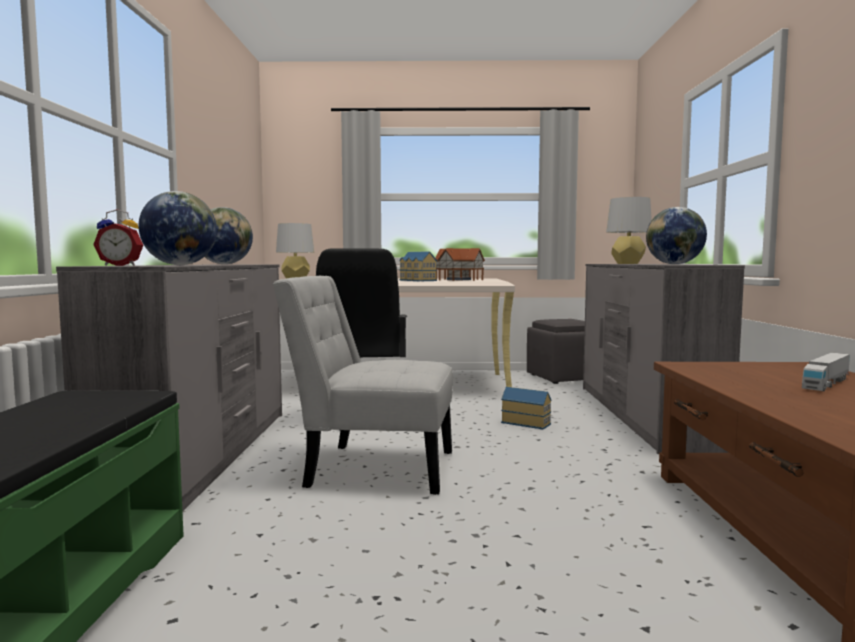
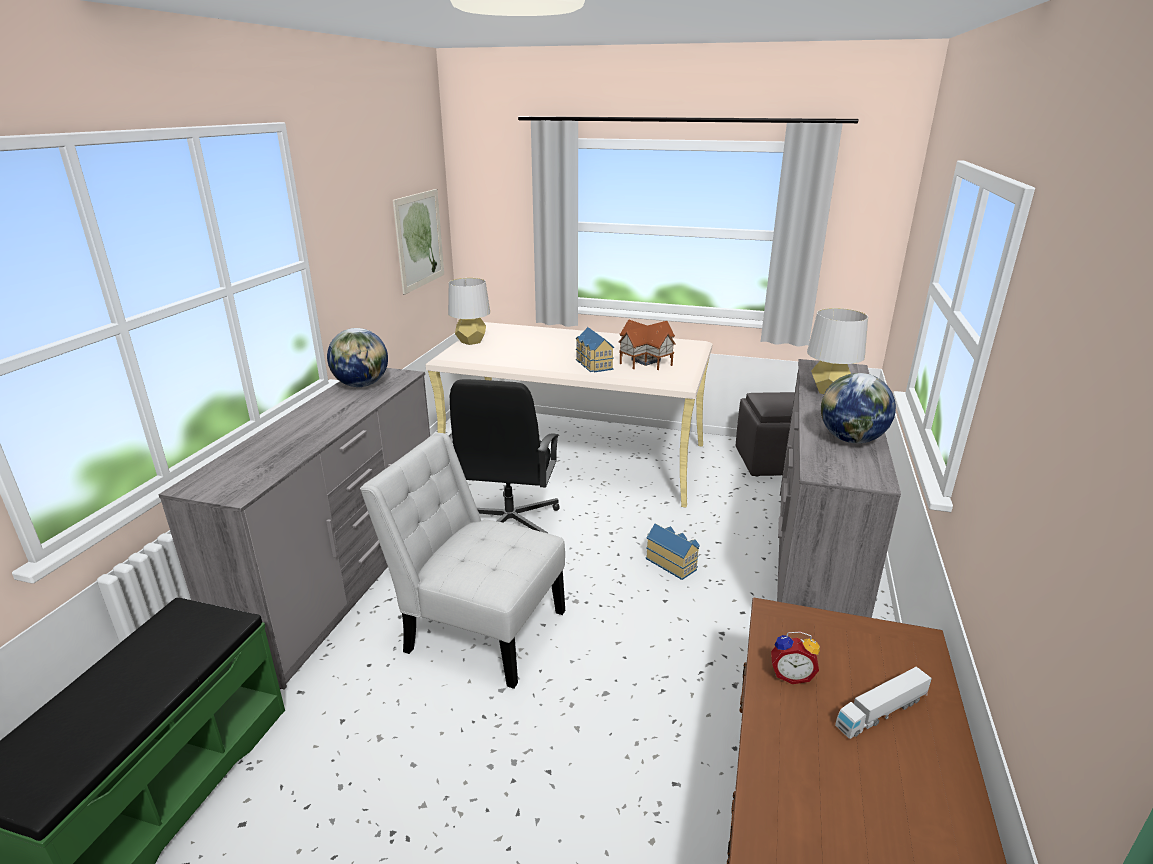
camera: 15 degrees right, 20 degrees up
(121, 265) = (218, 479): alarm clock -> alarm clock (791, 675)
(180, 265) = (286, 446): globe -> none
(245, 197) = (419, 240): none -> picture

